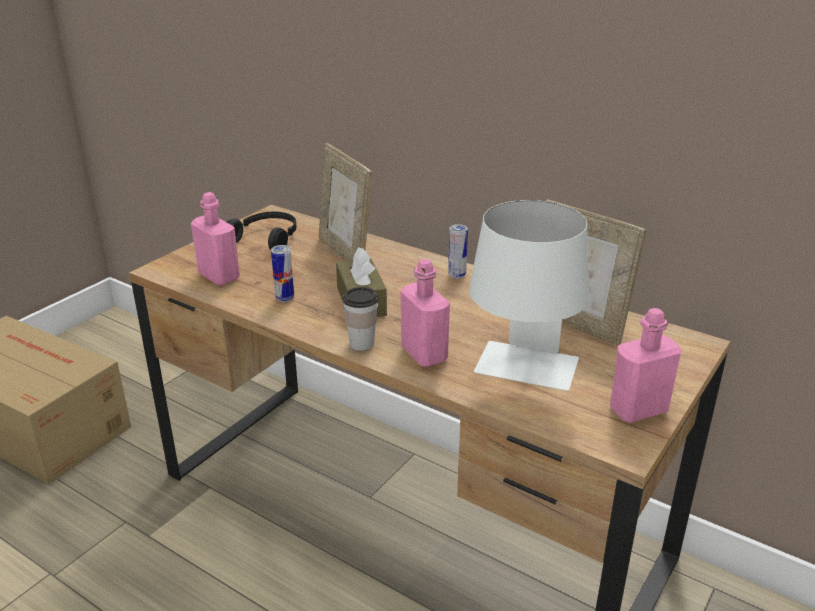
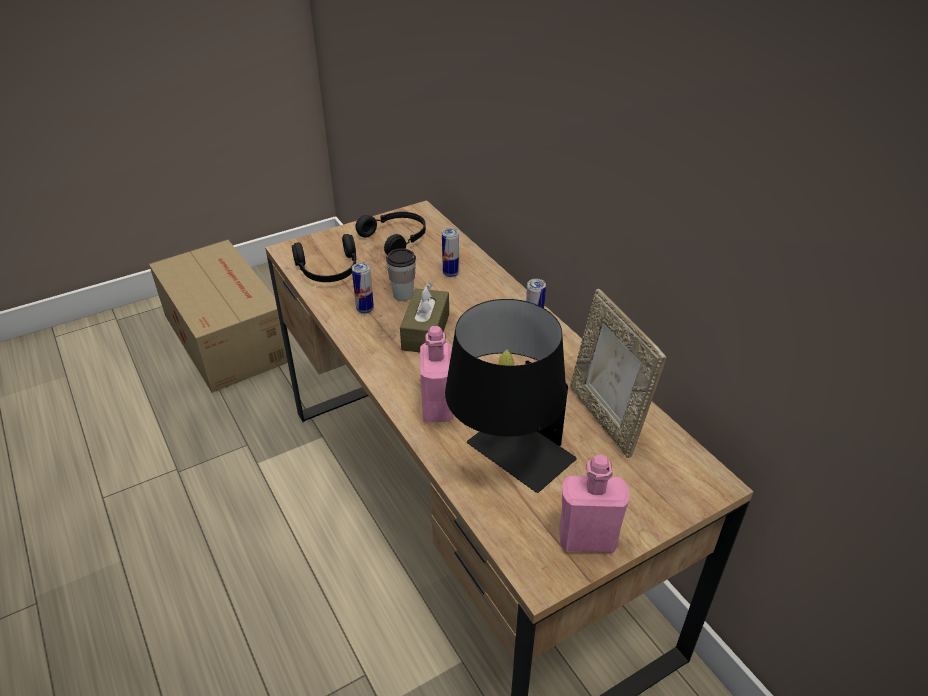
camera: 25 degrees right, 10 degrees up
(219, 276) = (329, 270): pink bottle -> black headphones
(345, 253) = (450, 273): picture frame -> can
(362, 344) = (393, 379): cup -> cup (403, 295)
(523, 376) = (507, 462): white table lamp -> black table lamp

